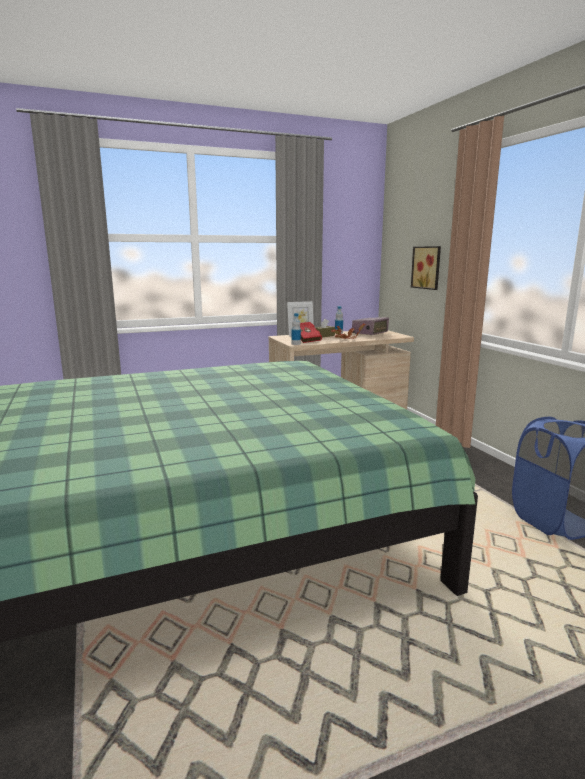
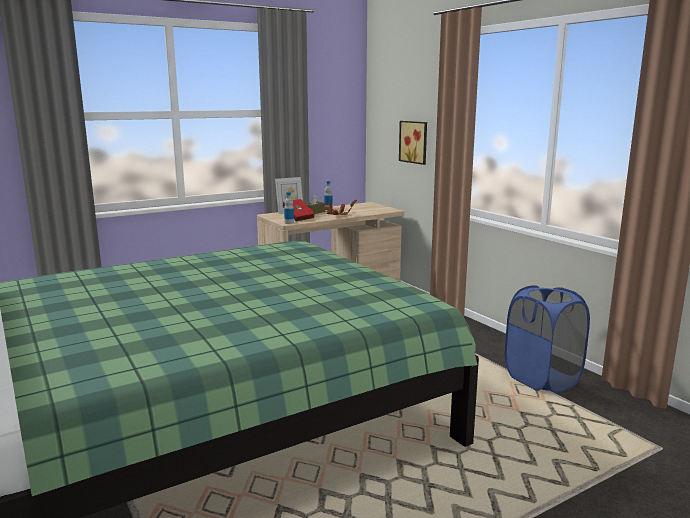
camera: 10 degrees left, 0 degrees up
(370, 333) = (360, 208): radio -> none

